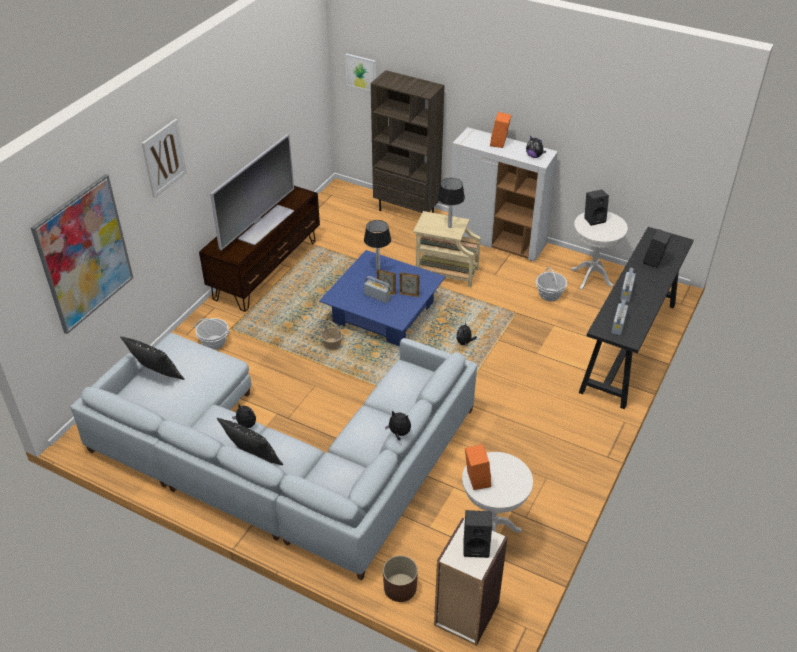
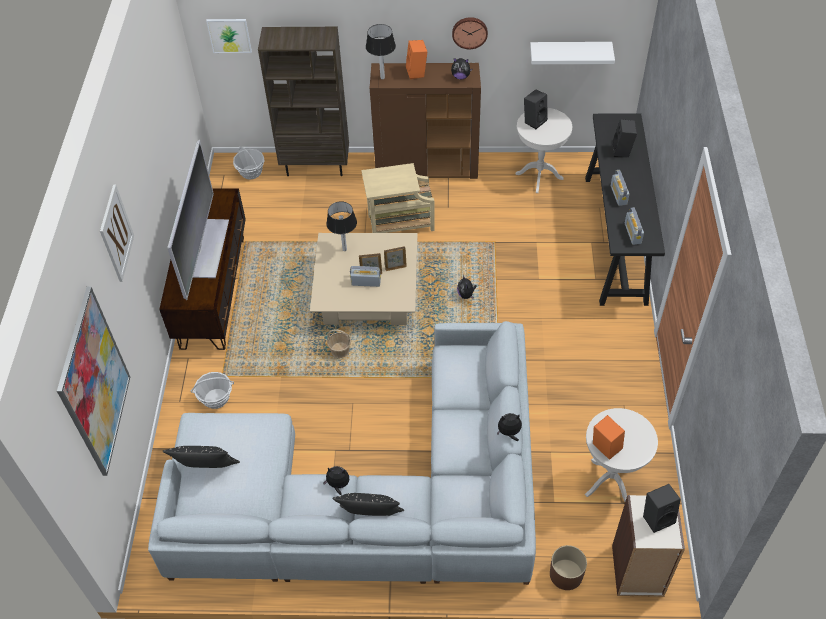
camera: 25 degrees left, 10 degrees up
(383, 312) = (366, 293): blue coffee table -> beige coffee table
(449, 226) = (399, 179): table lamp -> table lamp (382, 78)
(497, 240) = (427, 167): white cabinet -> brown cabinet
(549, 295) = (512, 210): basket -> basket (251, 172)
(554, 119) = (469, 32): none -> wall clock
(641, 164) = (569, 52): none -> white shelf

